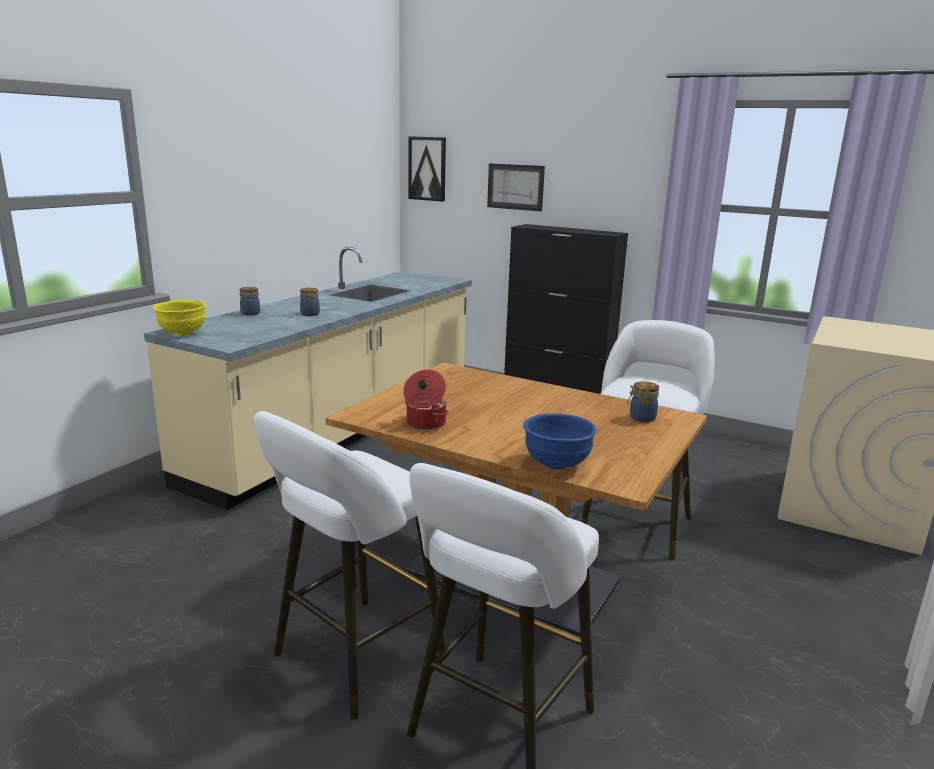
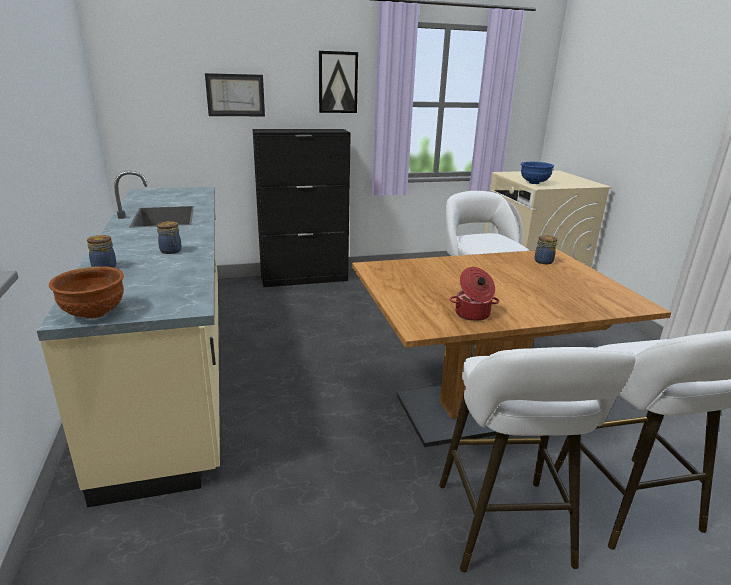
camera: 45 degrees left, 5 degrees up
(182, 334) = (93, 314): yellow bowl -> brown bowl
(427, 168) = (130, 80): picture -> picture (338, 82)
(556, 465) = (594, 309): blue bowl -> blue bowl (534, 183)

